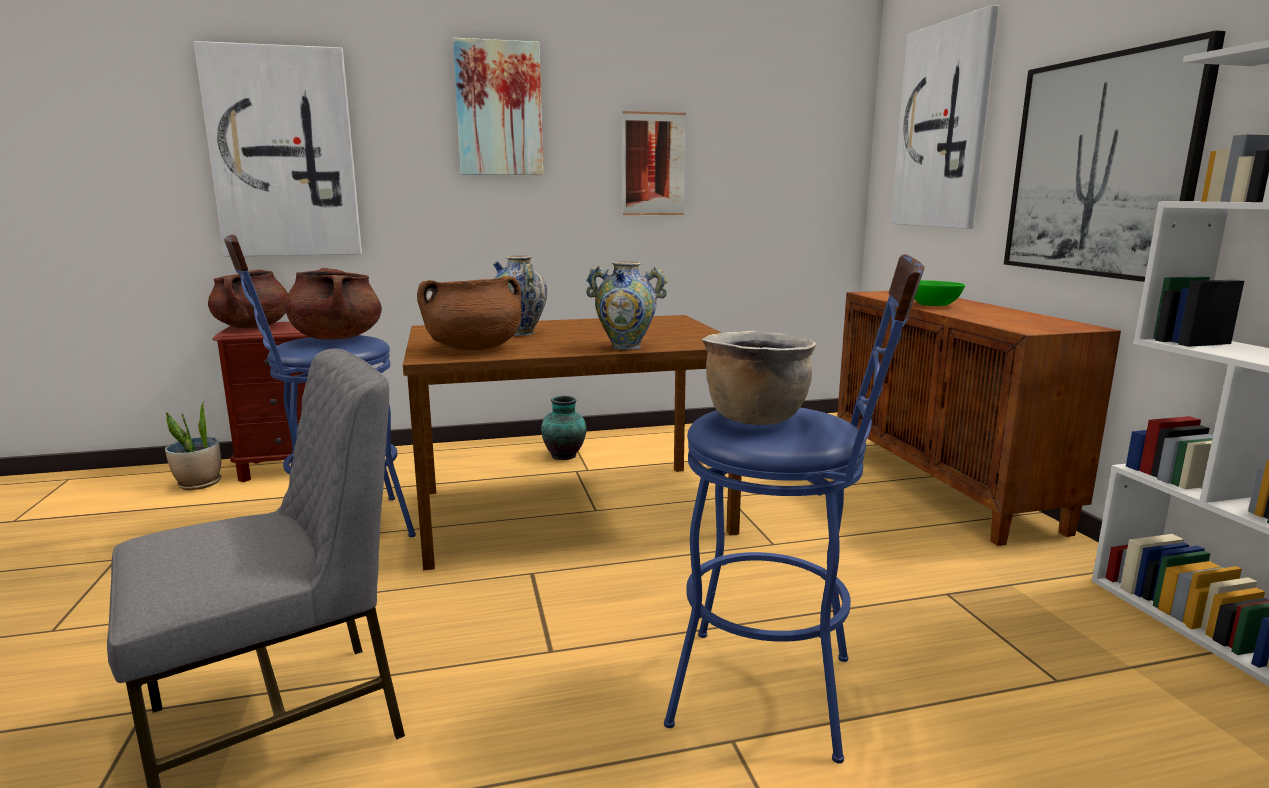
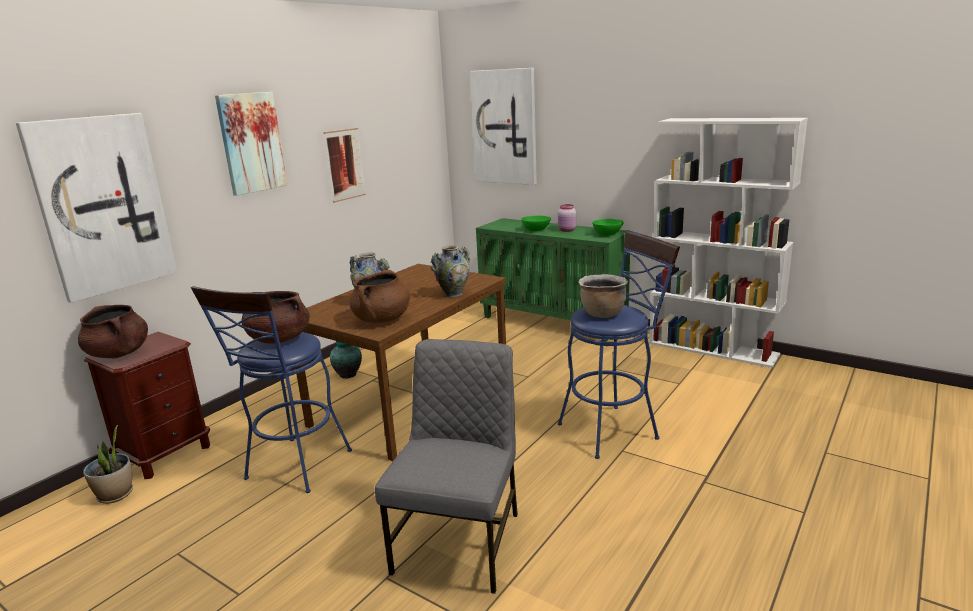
camera: 40 degrees left, 5 degrees up
(943, 485) = (553, 321): brown cabinet -> green cabinet
(986, 312) = (567, 230): none -> pink jar
(1055, 326) = (607, 234): none -> green bowl
(1100, 167) = (607, 156): picture -> none

